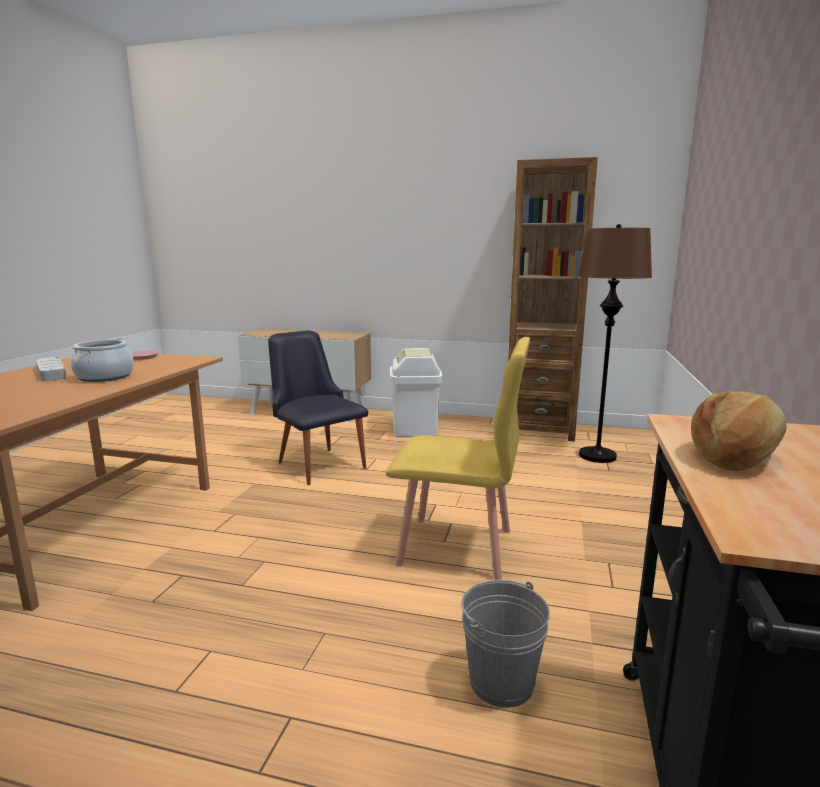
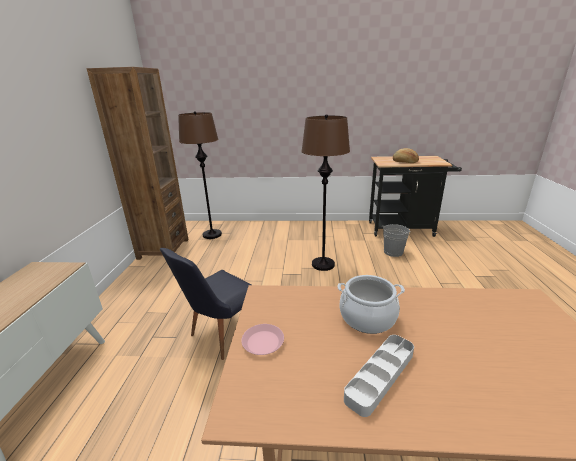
camera: 100 degrees left, 10 degrees up
(415, 429) = (147, 297): white trash can -> none
(457, 547) = (323, 264): yellow chair -> brown floor lamp

